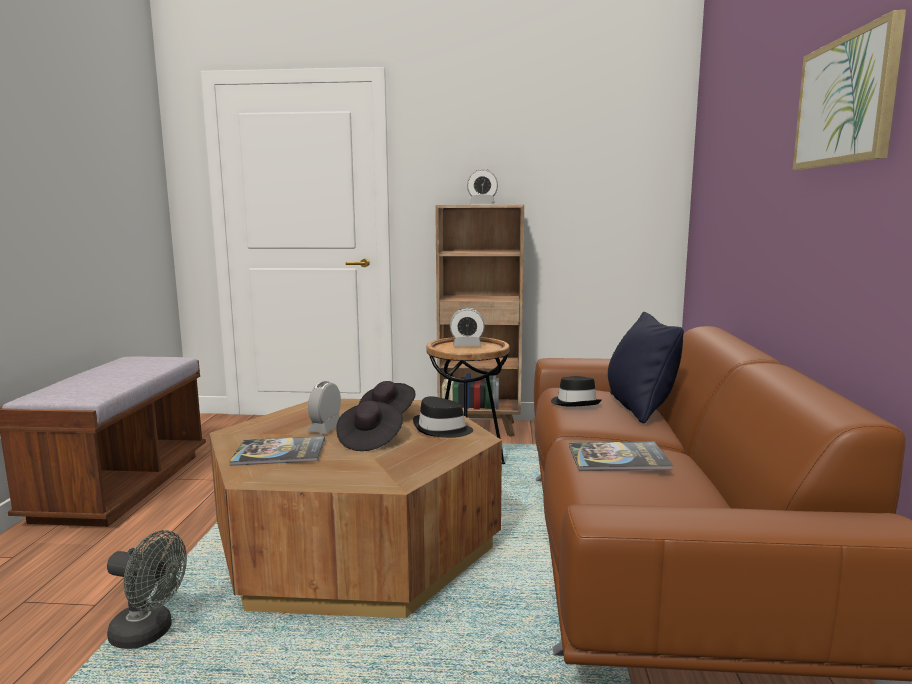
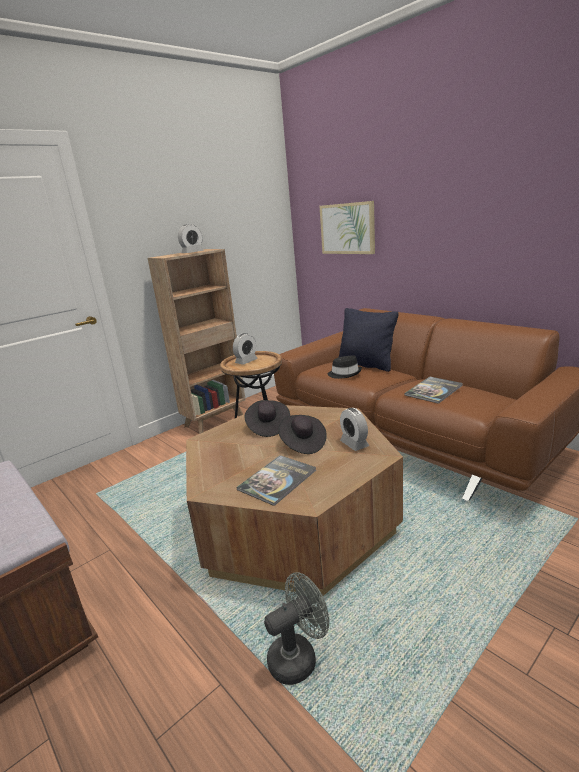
camera: 45 degrees left, 10 degrees up
(326, 428) = (257, 452): alarm clock -> alarm clock (354, 444)
(442, 430) = (319, 418): black hat -> none
(846, 101) = (479, 177): picture -> picture (347, 228)

